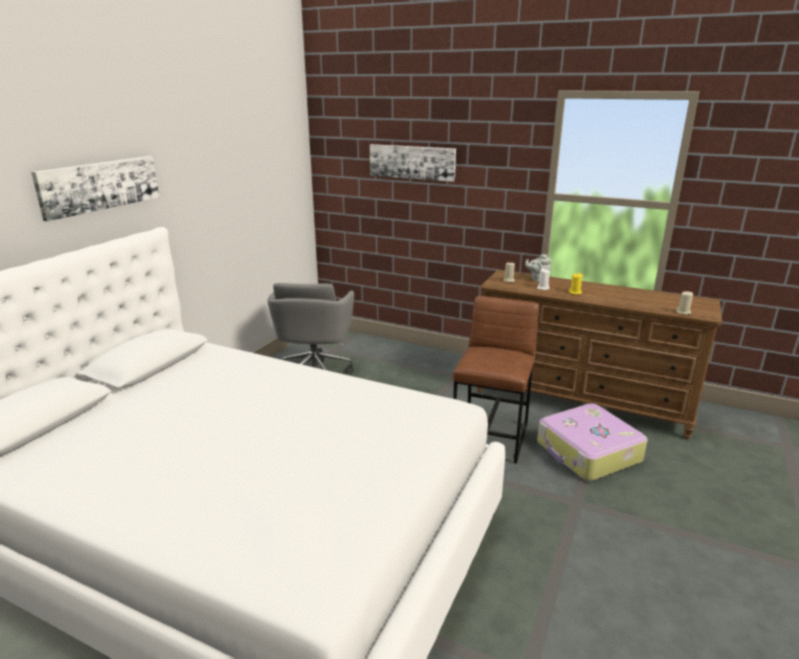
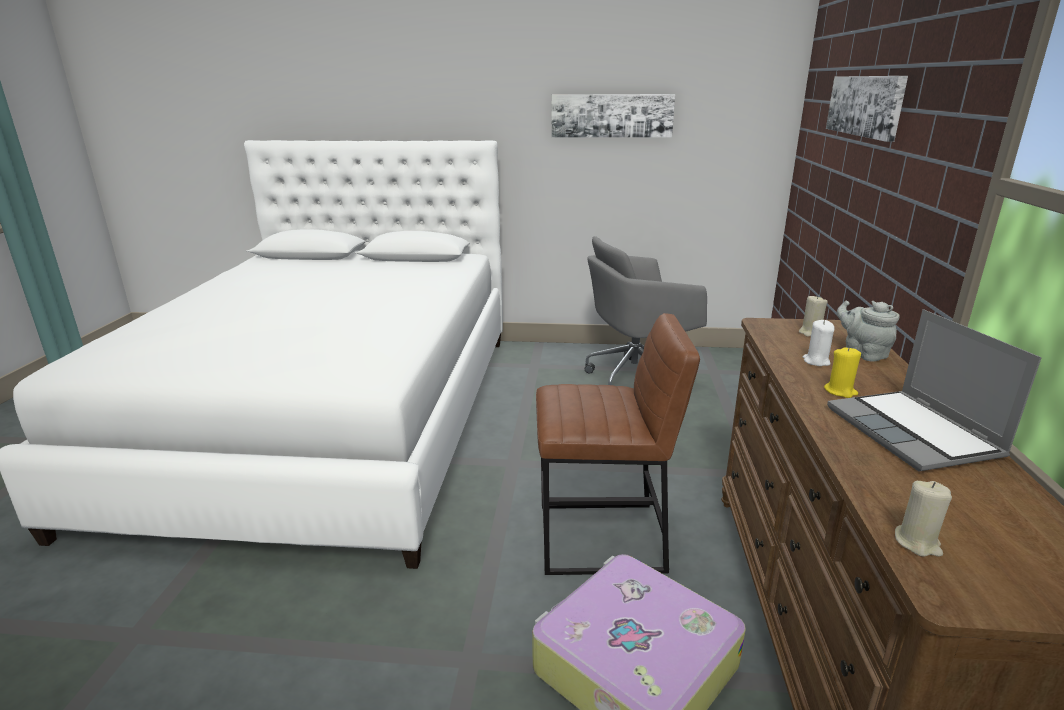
camera: 70 degrees right, 0 degrees up
(99, 185) = (450, 90): picture -> picture (611, 115)
(612, 293) = (914, 433): none -> laptop

